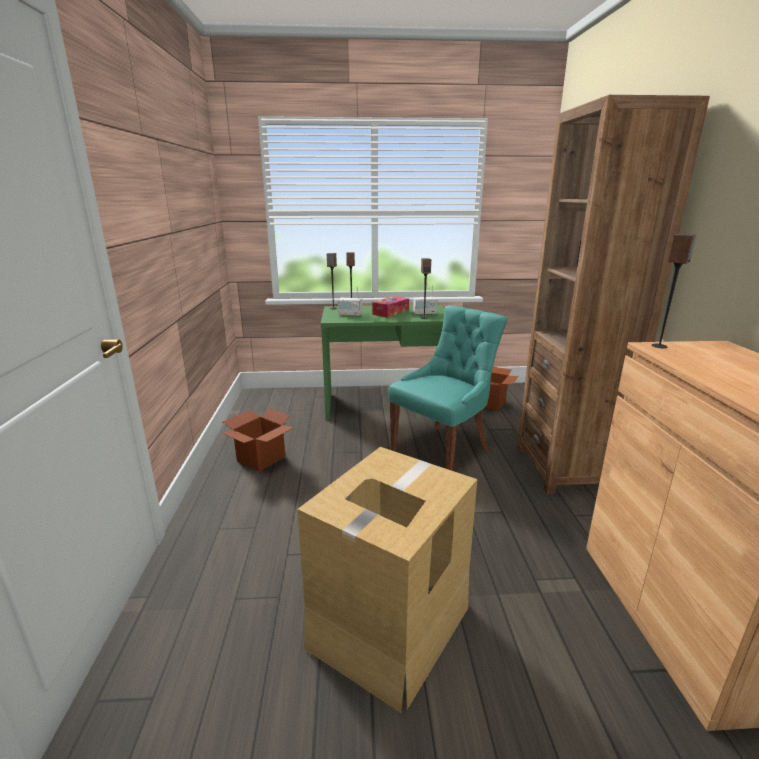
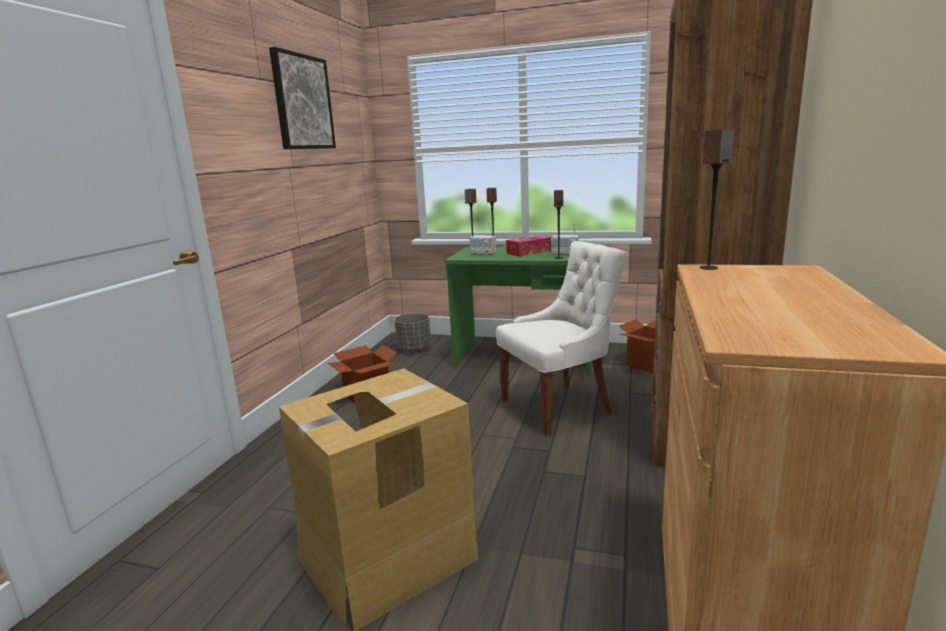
camera: 20 degrees right, 5 degrees down
(175, 161) = (302, 102): none -> picture
(277, 404) = (414, 349): none -> grey planter
(442, 449) = (559, 407): turquoise chair -> white chair

